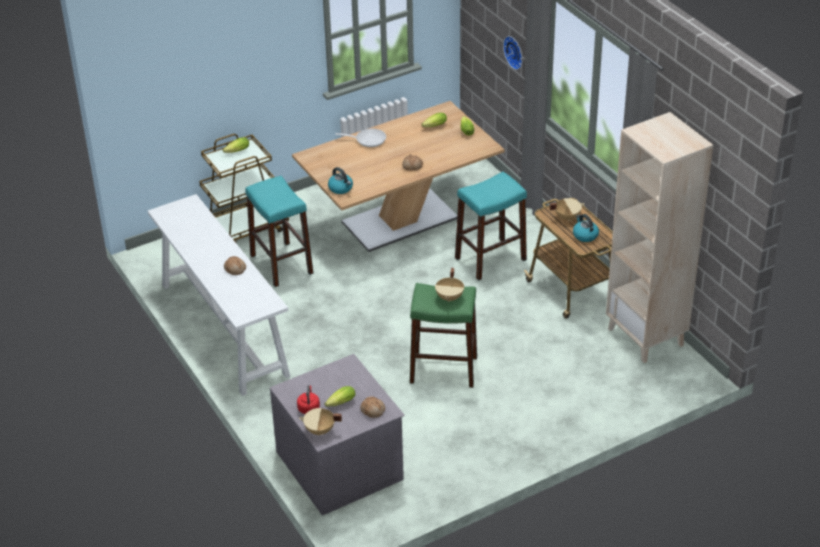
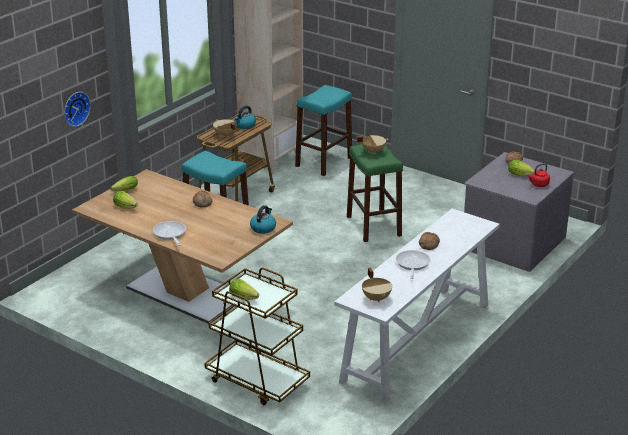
camera: 115 degrees left, 10 degrees down
(212, 249) = (412, 264): none -> frying pan
(281, 264) = (299, 339): turquoise stool -> turquoise stool (323, 162)
(320, 431) = (555, 175): beige cooking pot -> beige cooking pot (377, 298)

